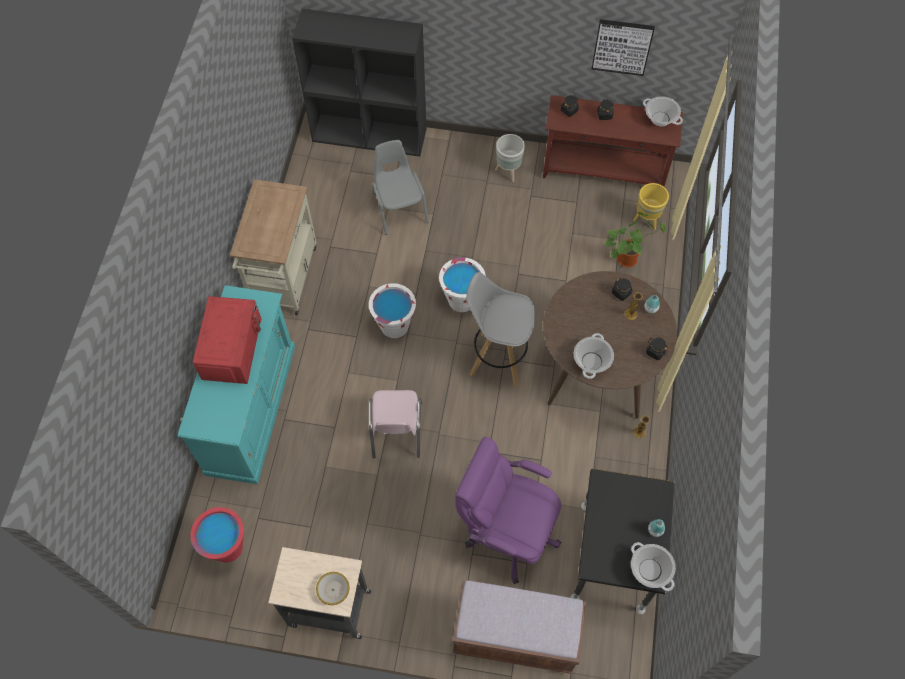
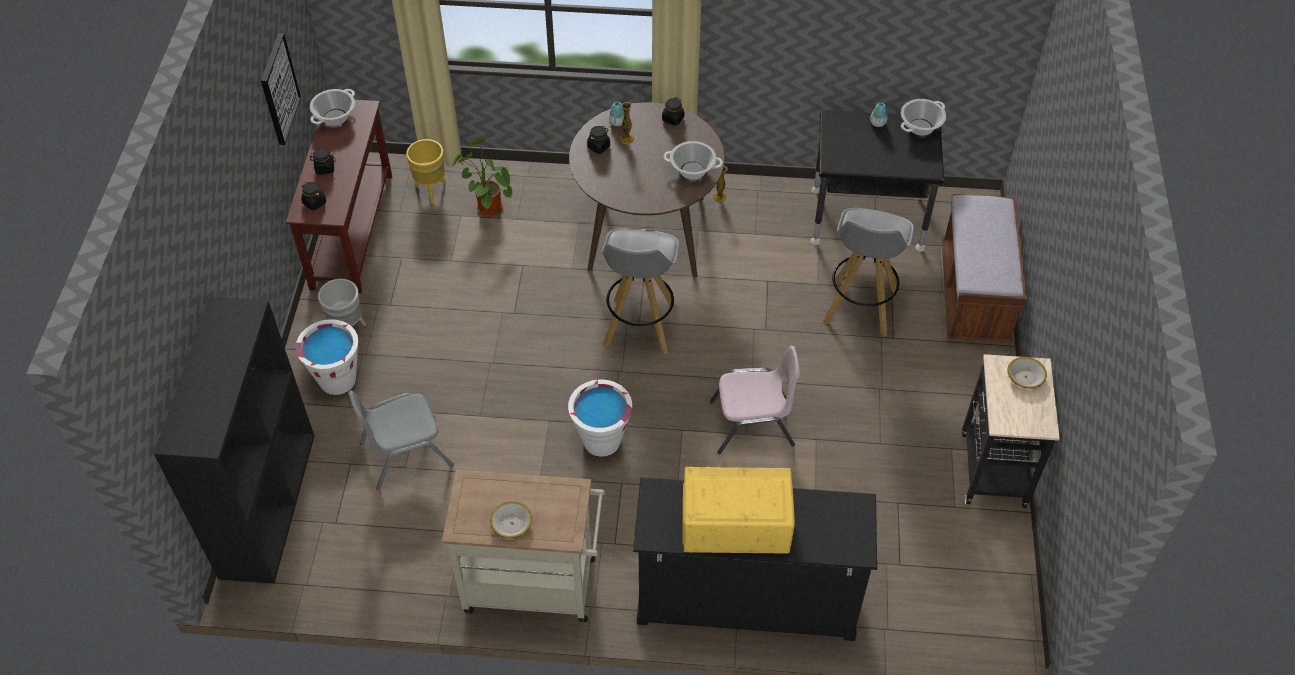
camera: 95 degrees left, 10 degrees down
(227, 547) = (946, 594): red bucket -> none
(231, 347) = (734, 523): red microwave -> yellow microwave
(251, 408) = (746, 598): turquoise cabinet -> black cabinet
(258, 216) = (512, 523): none -> bowl
(462, 300) = (557, 369): white bucket -> white bucket (337, 380)
(506, 531) = (859, 308): purple office chair -> grey stool

